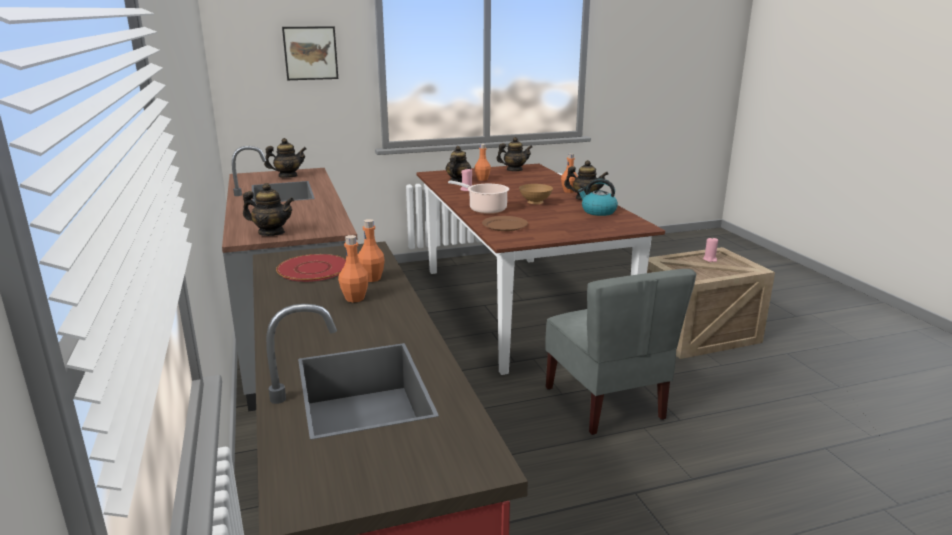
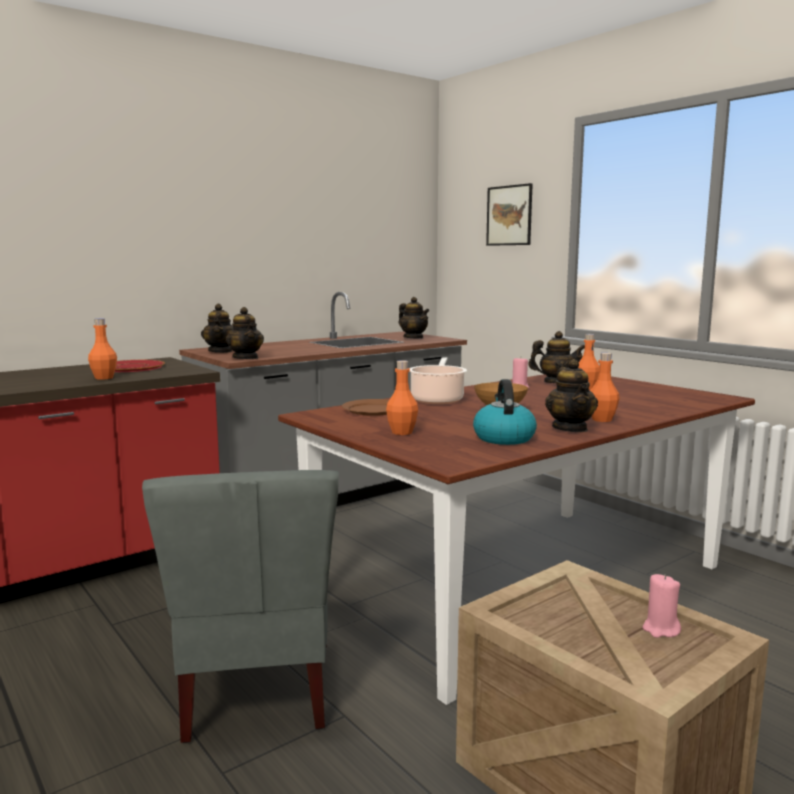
camera: 70 degrees right, 10 degrees down
(355, 298) = (52, 379): orange bottle -> orange bottle (402, 432)
(514, 170) = (673, 393): teapot -> teapot (246, 358)
(606, 403) = (257, 691): grey chair -> grey chair turned 60 degrees counterclockwise

